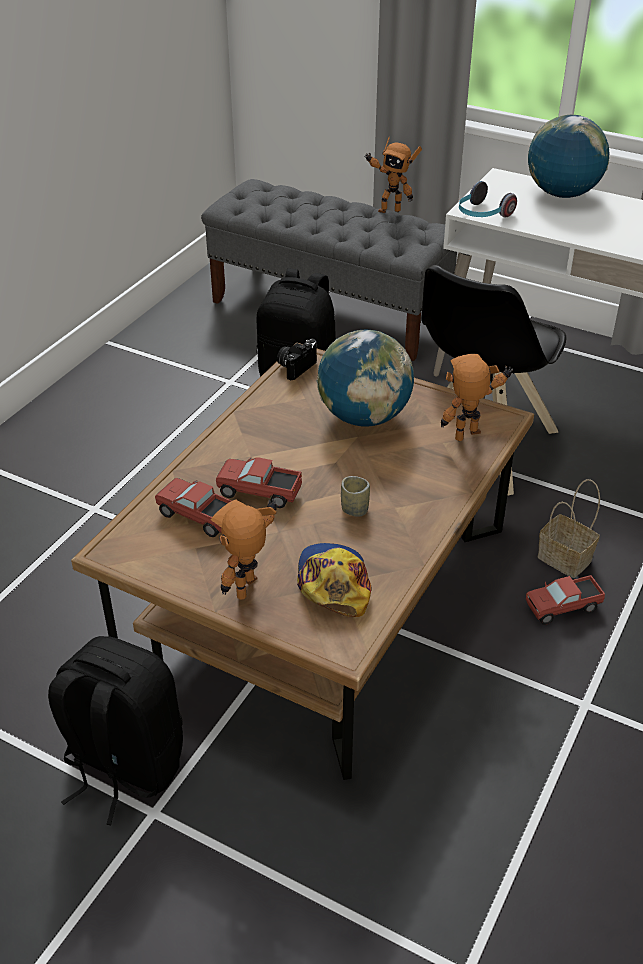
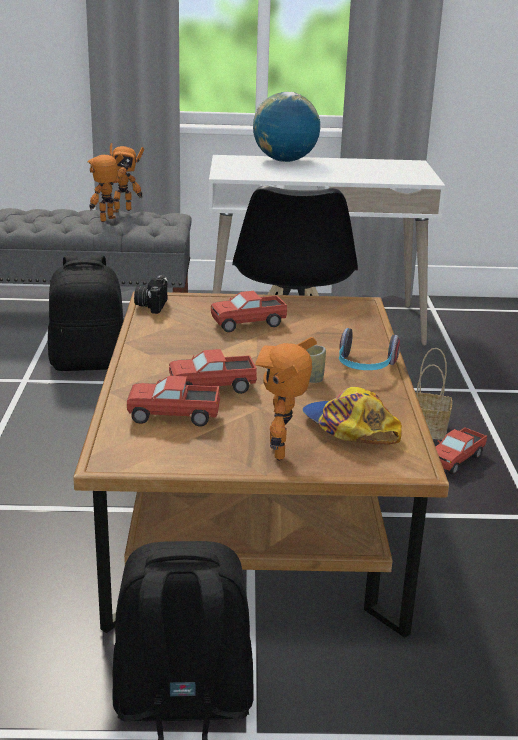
camera: 30 degrees left, 15 degrees down
(364, 417) = (248, 324): globe -> toy truck
(470, 439) = (350, 319): toy robot -> toy robot (110, 220)
(482, 215) = (239, 176): headphones -> headphones (364, 367)

